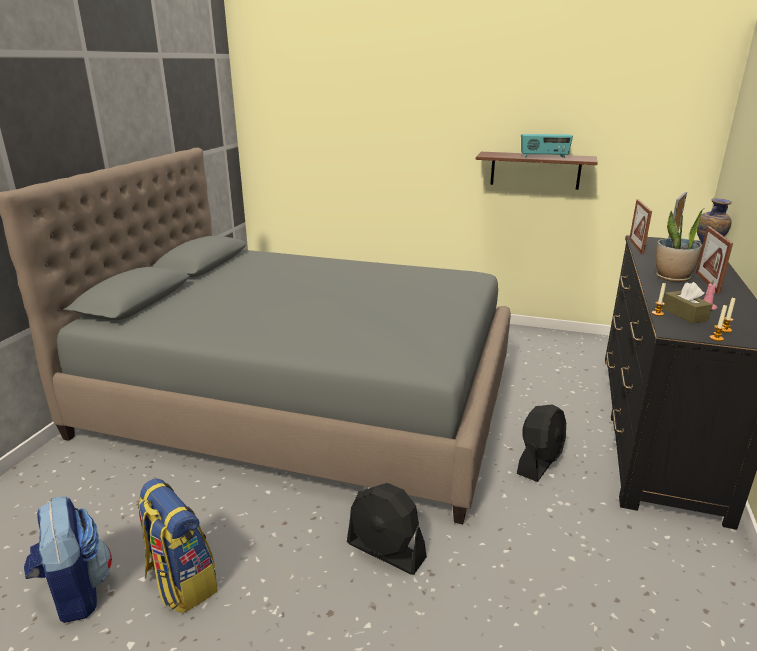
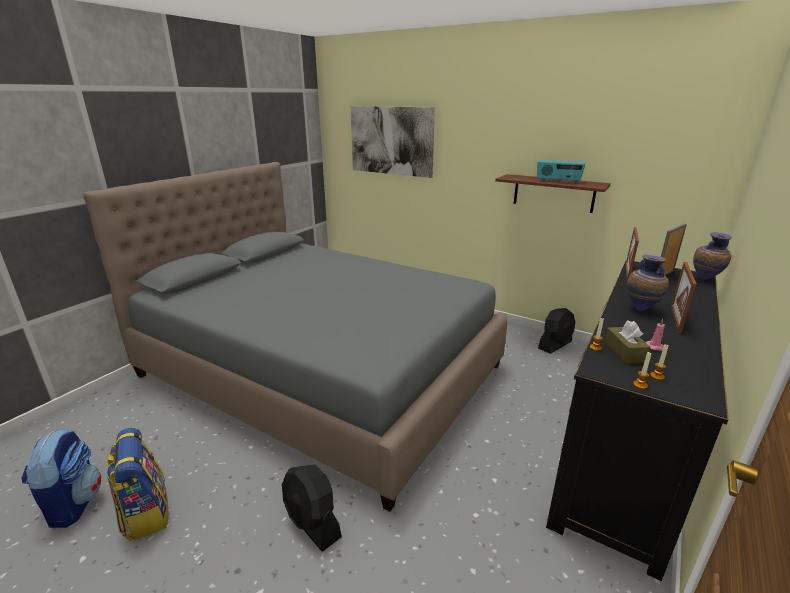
camera: 15 degrees right, 0 degrees up
(334, 117) = (391, 141): none -> picture
(539, 462) = (489, 464): black fan -> black fan (555, 345)
(672, 278) = (641, 309): potted plant -> vase

